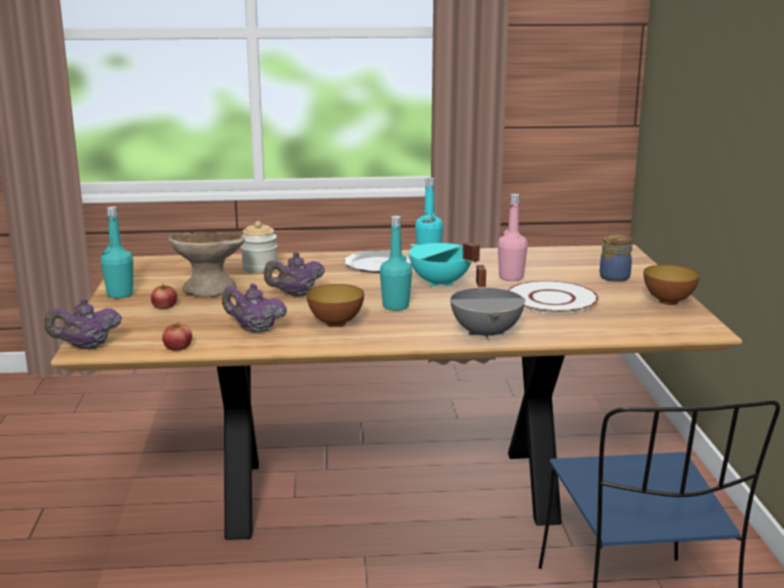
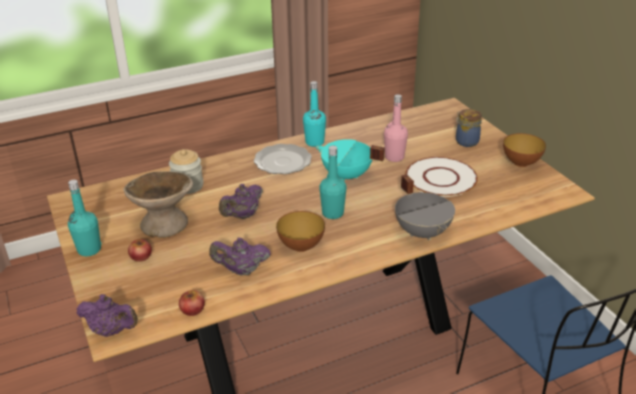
camera: 20 degrees left, 15 degrees up
(86, 347) = (111, 330): purple teapot -> purple teapot turned 120 degrees counterclockwise

